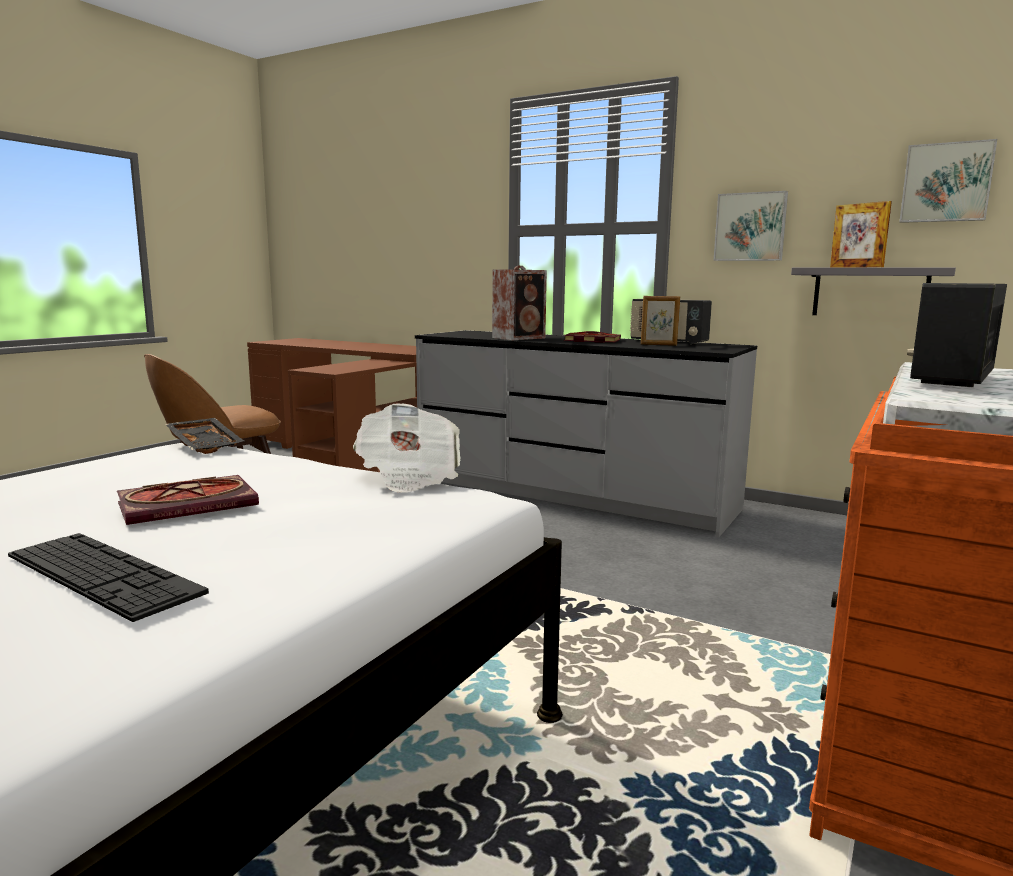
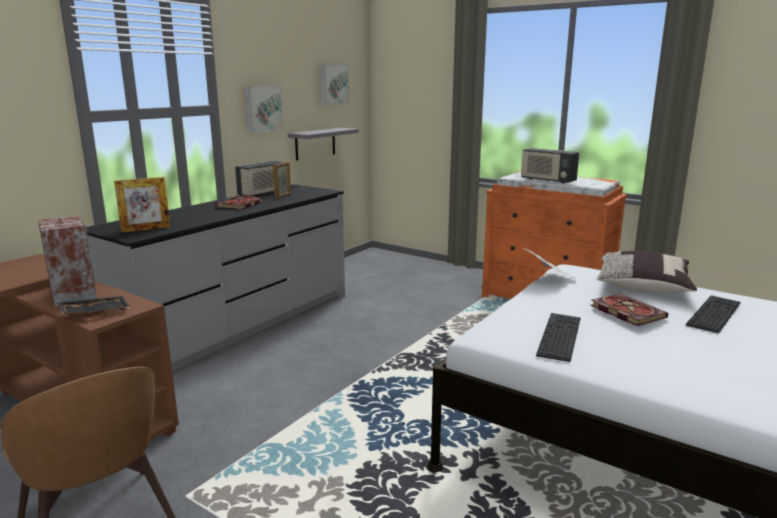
camera: 85 degrees left, 5 degrees up
(146, 468) = (559, 336): none -> keyboard
(207, 445) = (489, 328): black tray -> black tray (94, 312)
(335, 539) = (642, 286): none -> pillow
(520, 338) = (199, 217): speaker -> speaker (74, 294)
(856, 267) = (320, 131): picture frame -> picture frame (146, 229)

